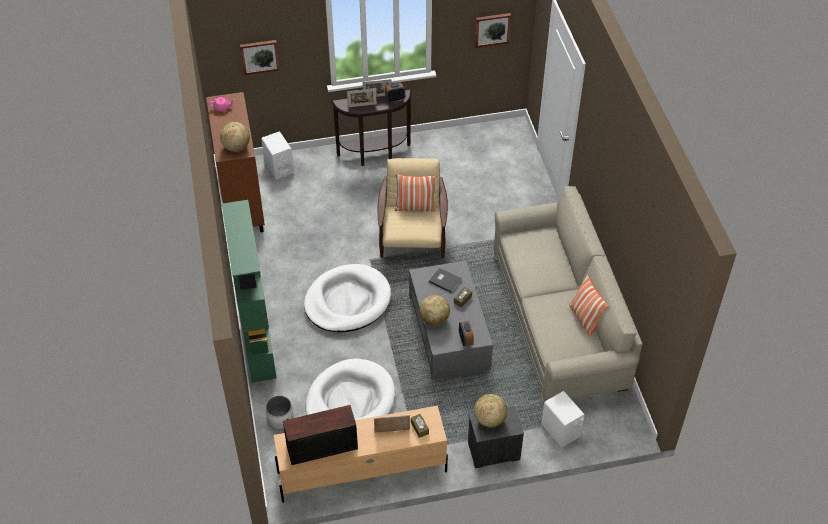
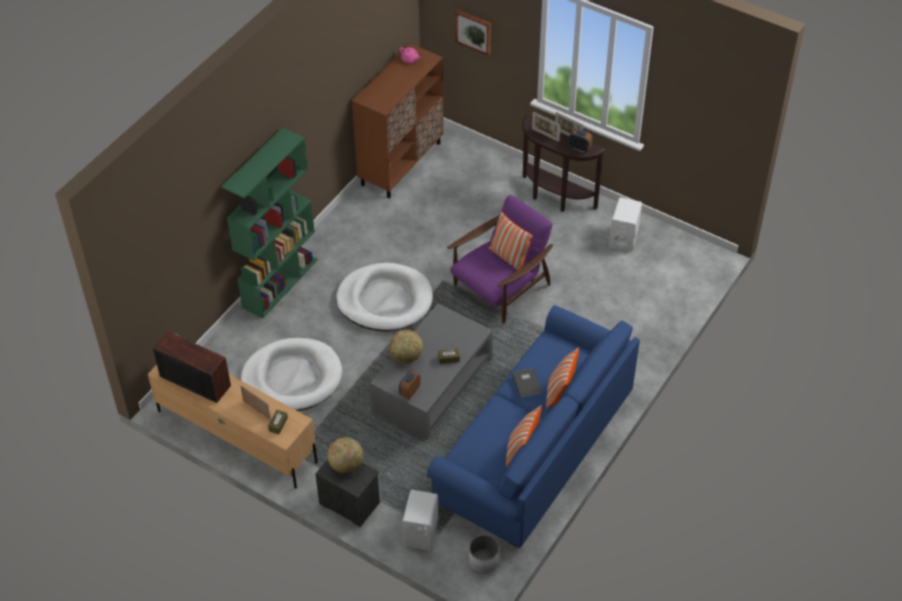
camera: 45 degrees right, 0 degrees up
(236, 147) = (381, 98): globe -> none
(279, 167) = (464, 154): white speaker -> white speaker (623, 238)
(280, 419) = (229, 350): white planter -> white planter (483, 561)
(412, 237) = (500, 287): beige armchair -> purple armchair
(445, 280) = (454, 333): grey book -> grey book (527, 383)
(492, 29) = (708, 132): picture -> none
(559, 320) = (535, 447): beige sofa -> blue sofa
(561, 265) = (560, 392): none -> pillow

